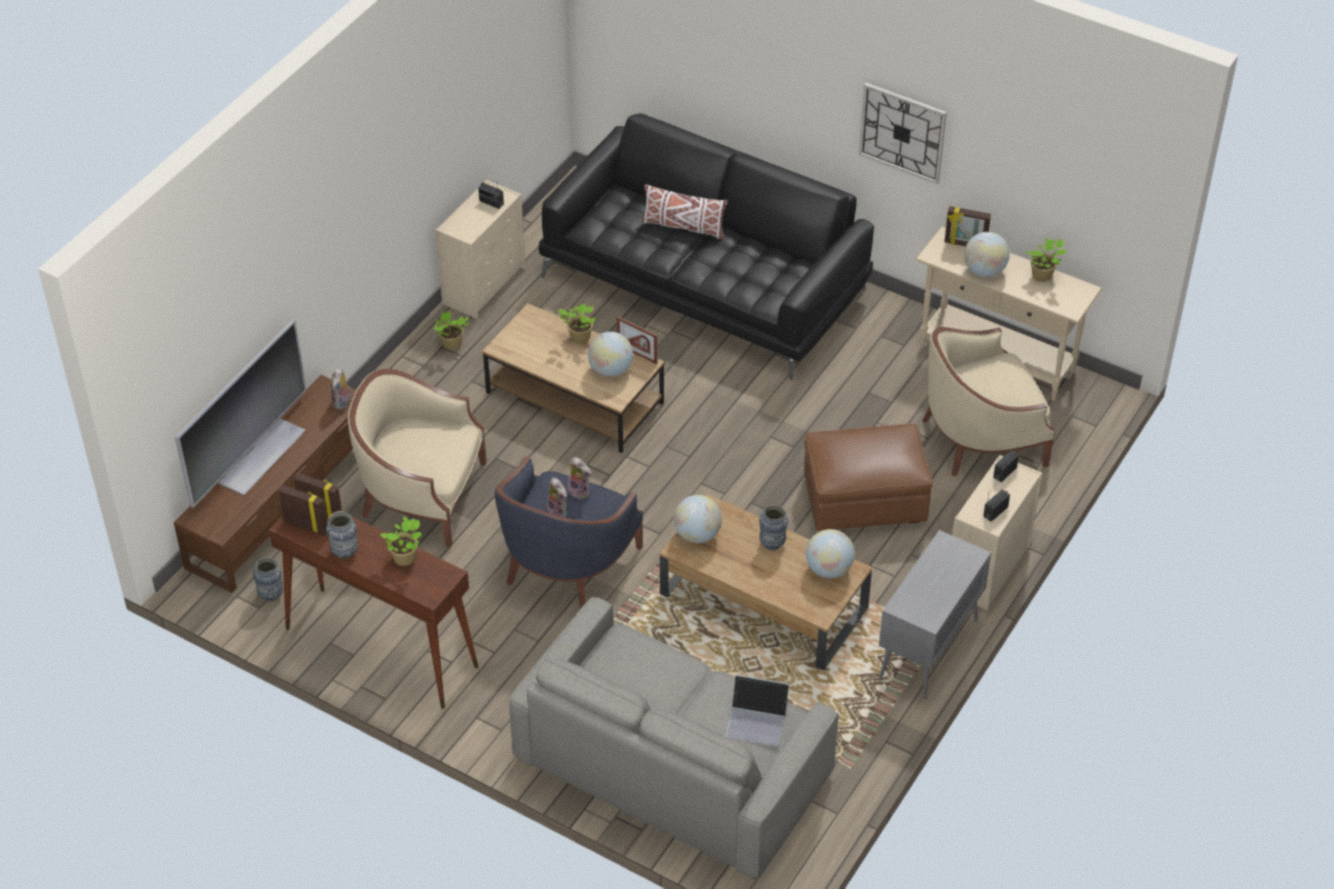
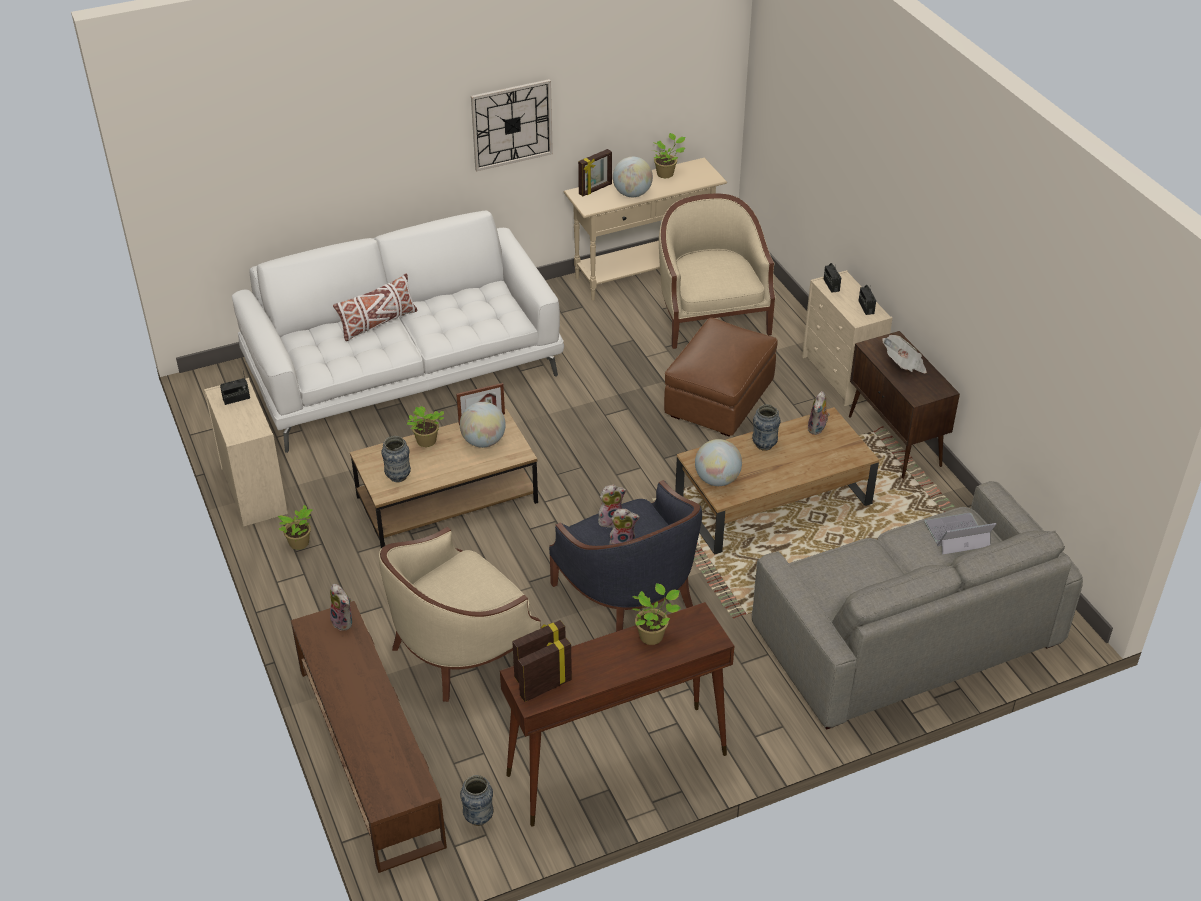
camera: 55 degrees left, 5 degrees down
(260, 456) = (350, 713): television -> none
(345, 552) = (606, 674): vase -> vase (398, 477)
(706, 283) = (404, 368): black sofa -> white sofa
(757, 720) = (956, 534): laptop -> laptop turned 150 degrees counterclockwise
(829, 569) = (817, 429): globe -> plush toy
(928, 650) = (895, 442): grey cabinet -> brown cabinet
(939, 577) = (903, 365): none -> newspaper
(980, 437) = (711, 317): beige armchair -> beige armchair turned 150 degrees clockwise

